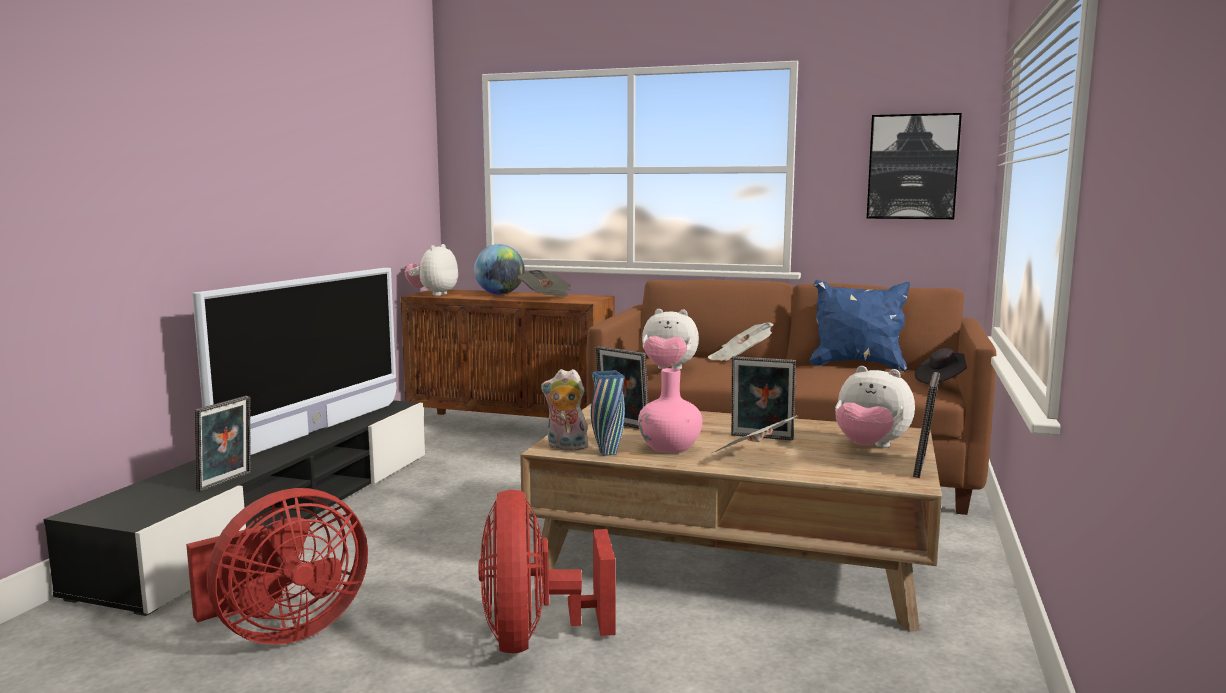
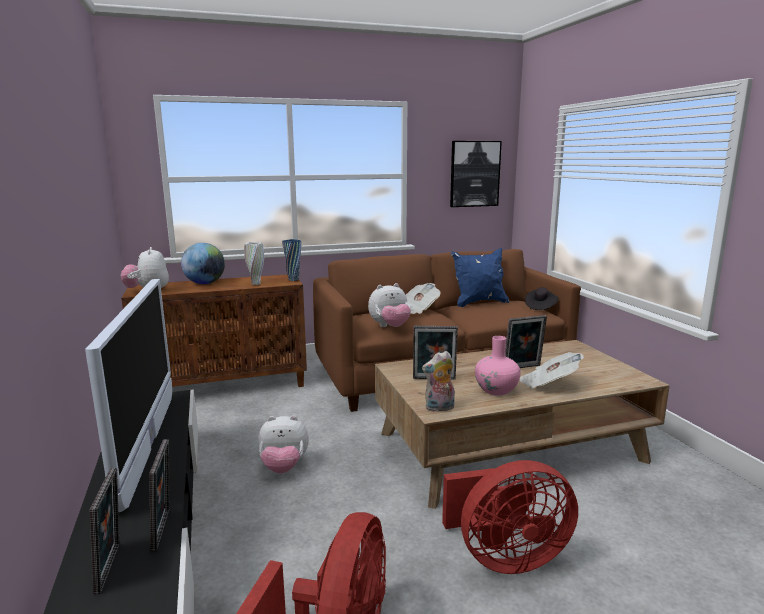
camera: 35 degrees left, 5 degrees up
(534, 638) = (505, 557): red fan -> red fan turned 60 degrees counterclockwise
(546, 299) = (256, 284): newspaper -> white vase
(608, 453) = (472, 405): blue vase -> blue vase (293, 280)
(870, 447) = (580, 360): plush toy -> plush toy (284, 467)
(923, 468) = (627, 368): picture frame -> picture frame (112, 567)

